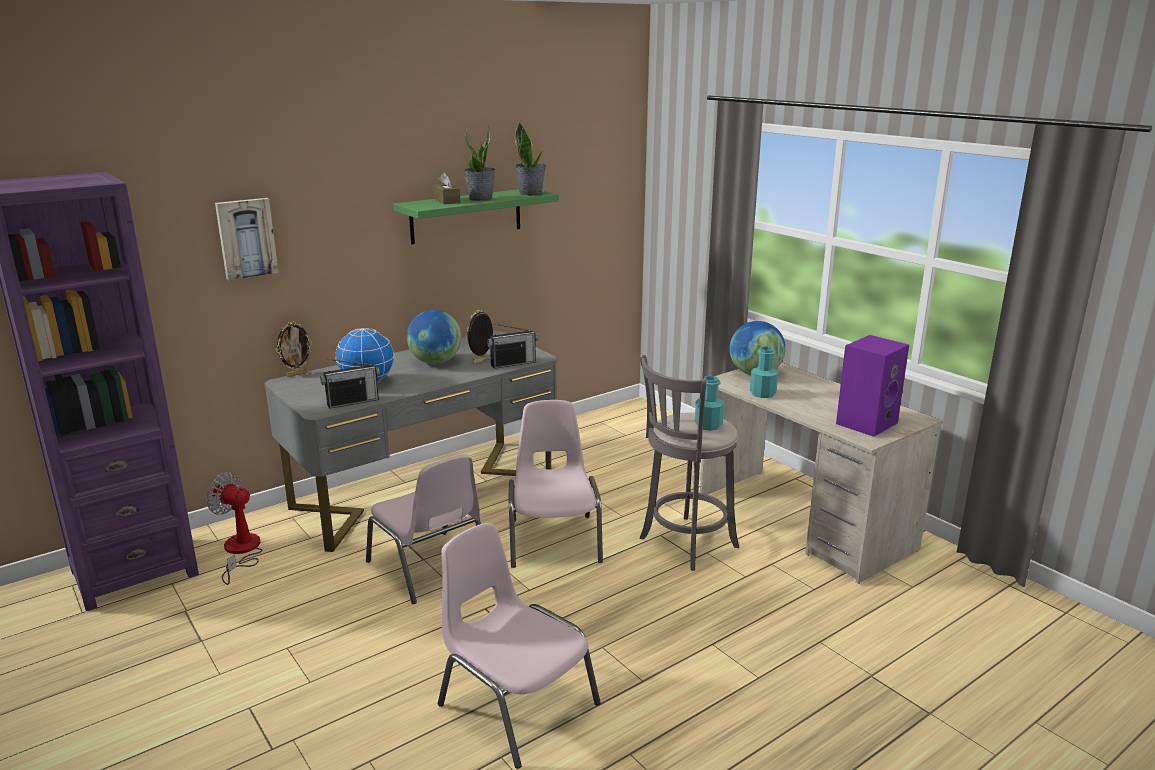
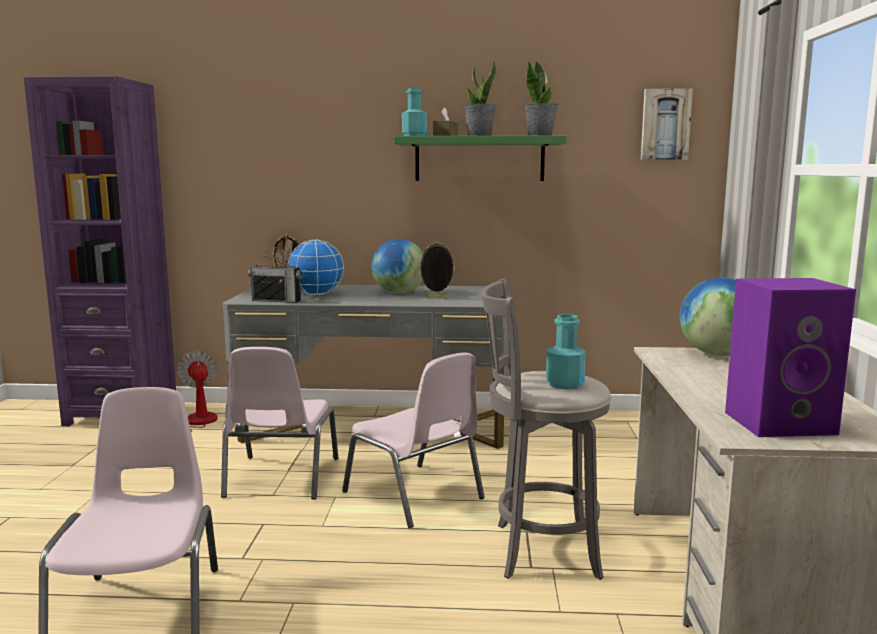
camera: 40 degrees right, 10 degrees down
(246, 238) = (260, 154): picture -> picture (665, 124)
(513, 363) = (458, 303): radio -> none
(554, 539) = (415, 496): pink chair -> pink chair turned 105 degrees clockwise
(762, 393) = (684, 369): turquoise bottle -> turquoise bottle (414, 136)

